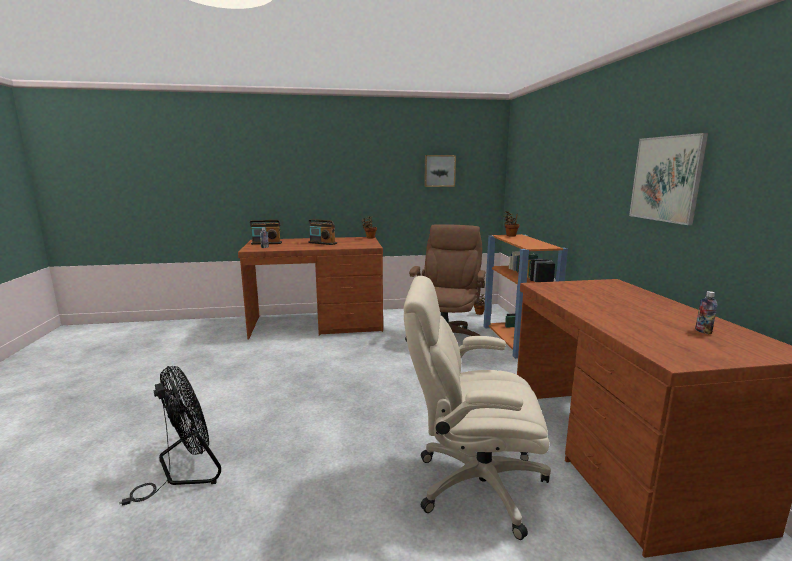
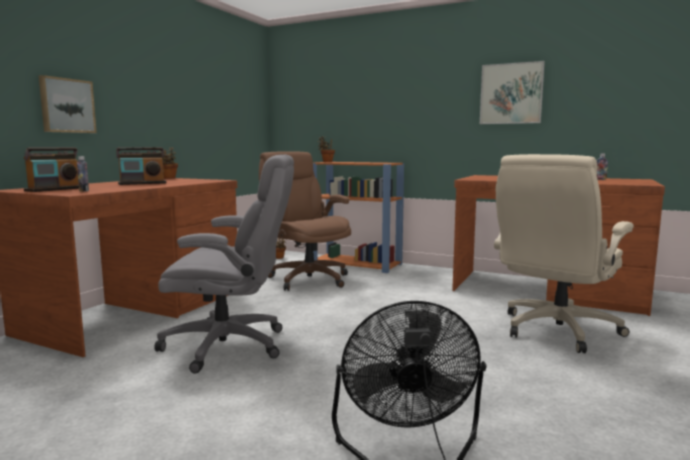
camera: 55 degrees left, 5 degrees down
(292, 364) = (233, 346): none -> grey office chair
(439, 171) = (220, 95): picture -> picture (66, 106)

